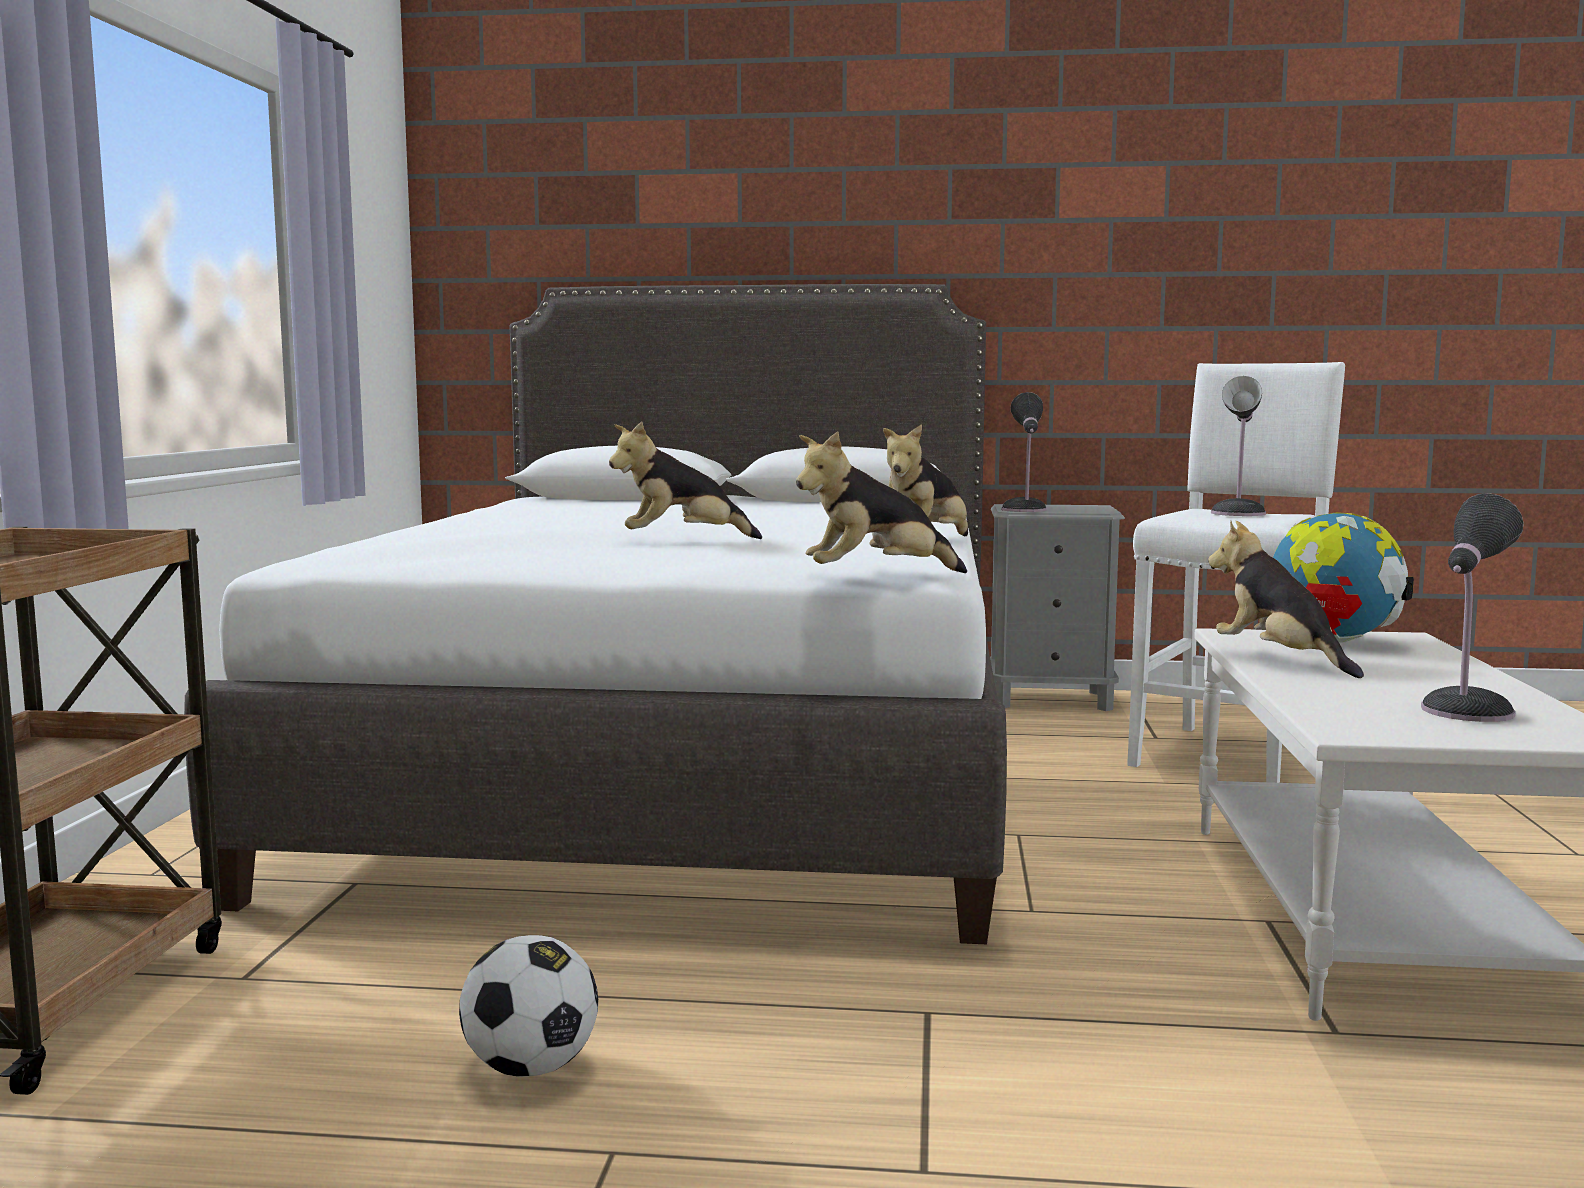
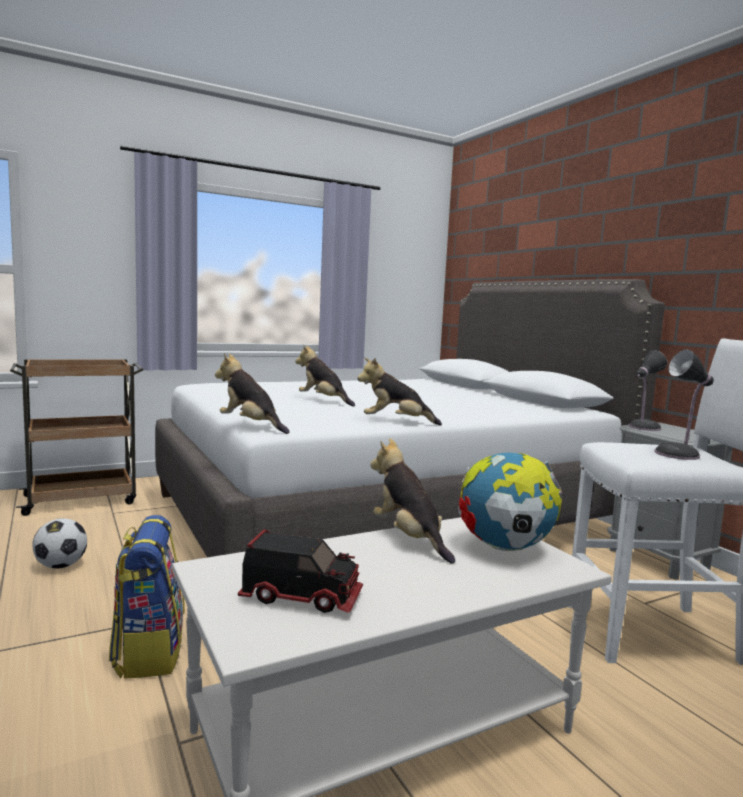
camera: 55 degrees right, 0 degrees up
(1048, 1021) = (148, 651): none -> backpack
(1279, 660) = (409, 538): plush toy -> plush toy turned 60 degrees counterclockwise
(1463, 712) = (302, 597): table lamp -> toy truck

